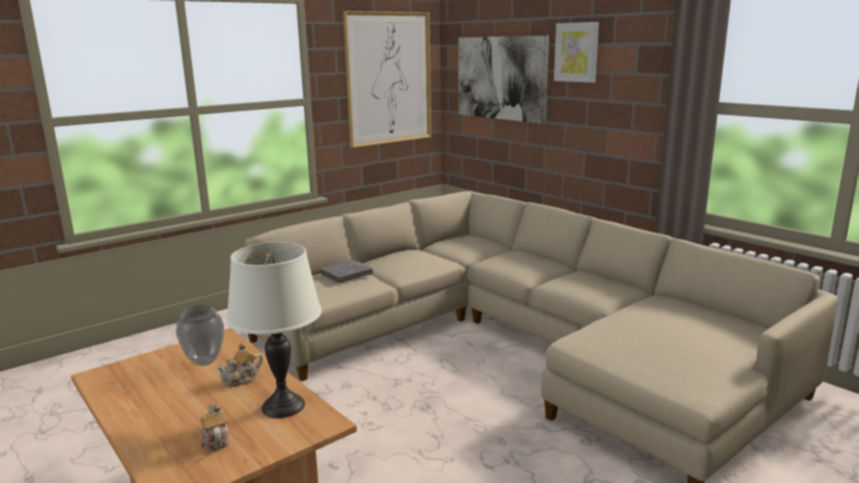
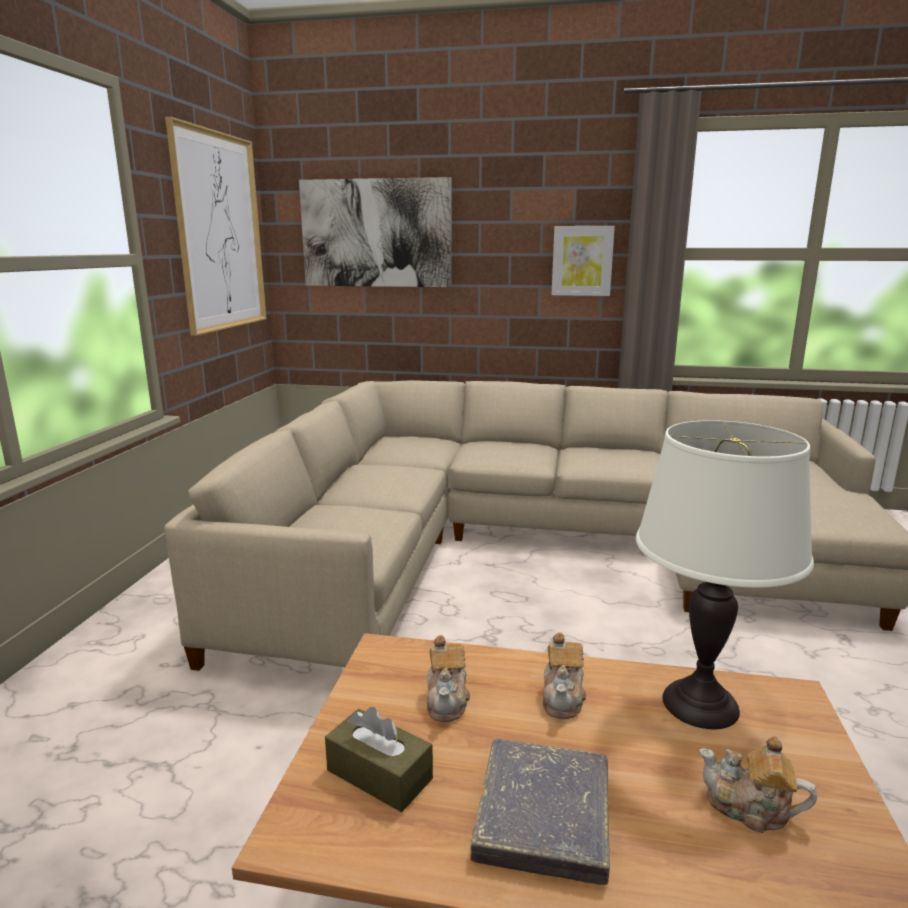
camera: 40 degrees left, 0 degrees up
(142, 372) = (379, 774): none -> brown tissue box
(205, 361) = (447, 700): vase -> teapot
(346, 274) = (342, 513): grey book -> grey book (543, 815)
(576, 52) = (494, 198): picture -> picture (582, 261)

